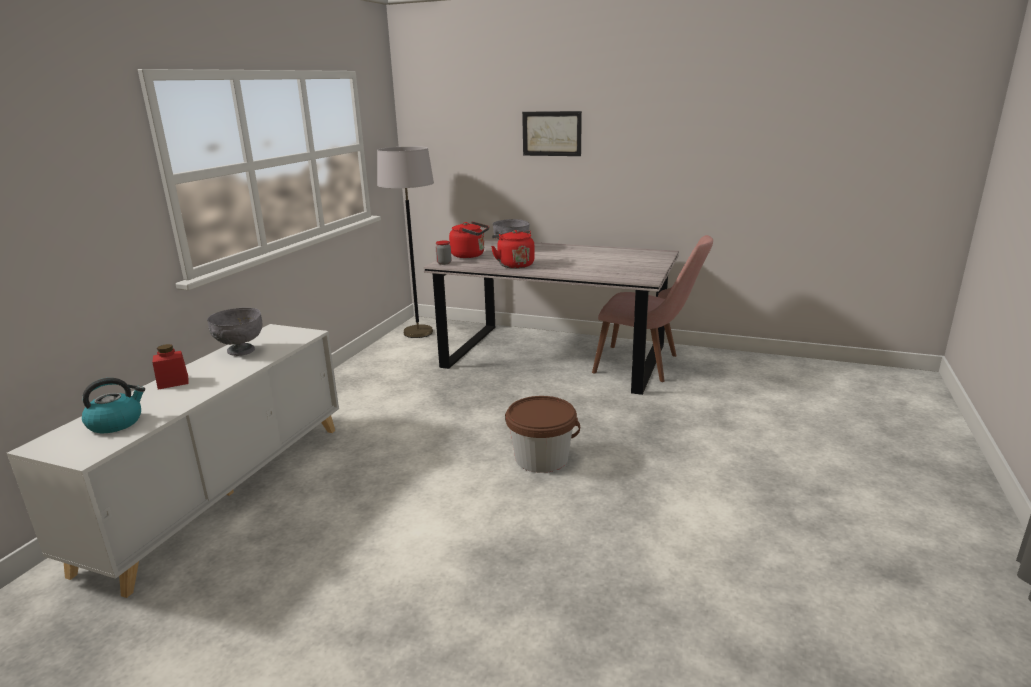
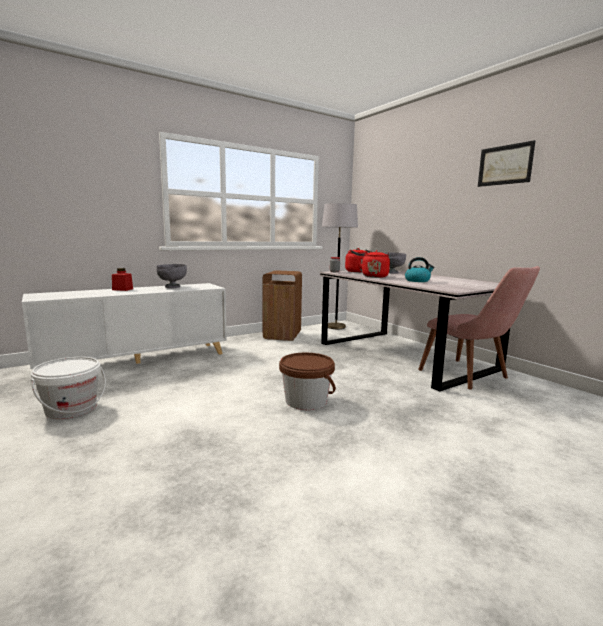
camera: 35 degrees right, 10 degrees down
(116, 423) = (71, 294): kettle -> kettle (417, 281)
(271, 602) = (71, 409): none -> white bucket
(369, 369) = (282, 335): none -> brown trash can
(551, 133) = (437, 192): picture -> picture (505, 165)

